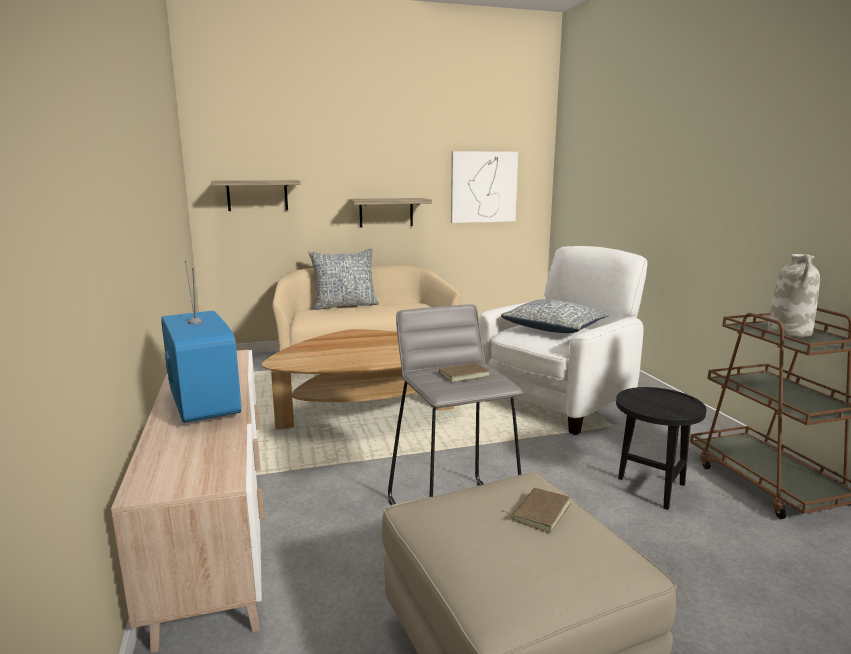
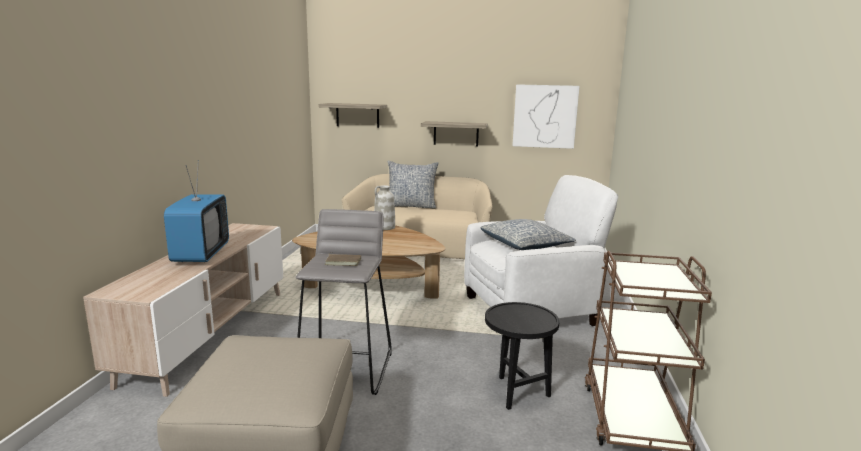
camera: 25 degrees right, 0 degrees up
(539, 512) = (289, 358): brown book -> none
(790, 332) = (653, 275): white vase -> white vase (384, 227)

